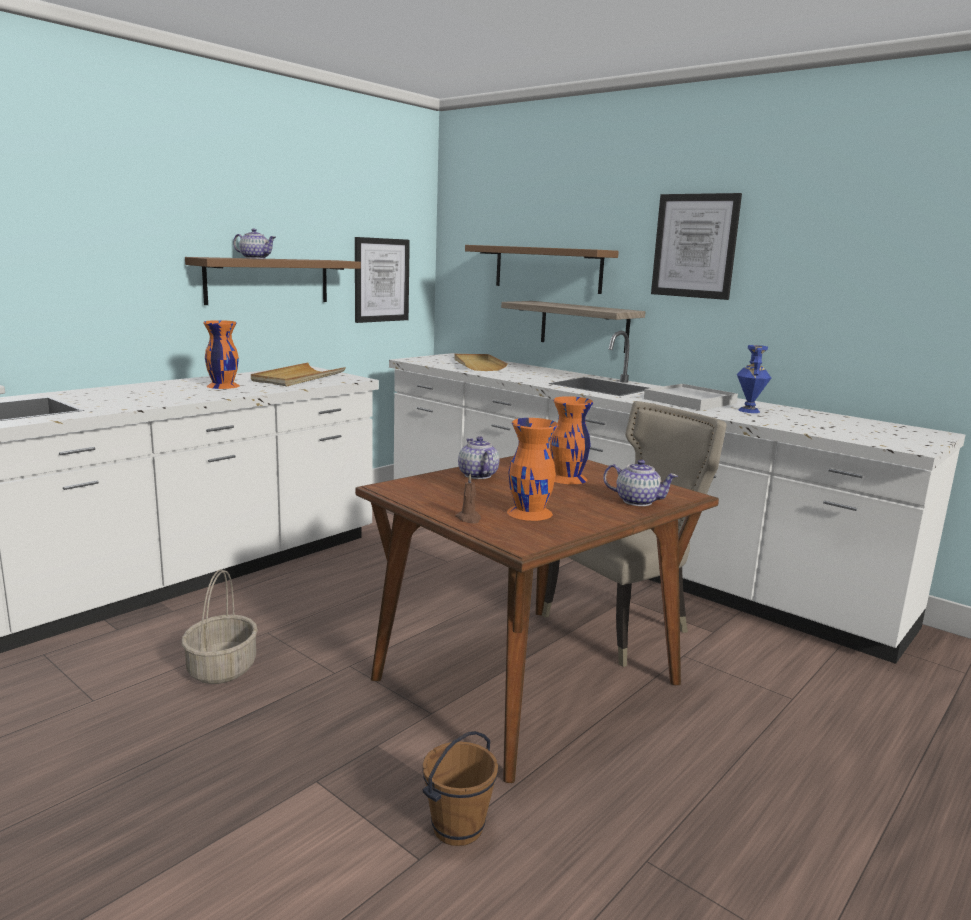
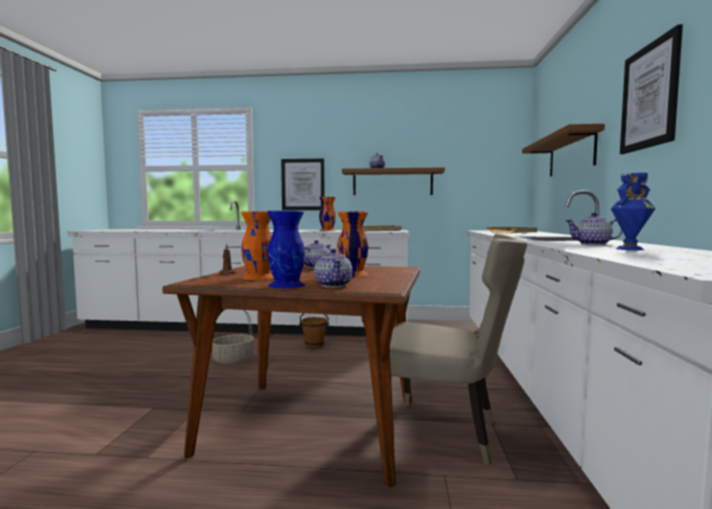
camera: 55 degrees right, 10 degrees down
(381, 280) = (478, 181): picture -> picture (303, 184)
(458, 828) = (128, 456): brown bucket -> brown bucket (314, 345)
(584, 326) = (587, 196): shelf -> none
(611, 514) = (287, 285): none -> blue vase
(690, 401) = (593, 244): white tray -> teapot

